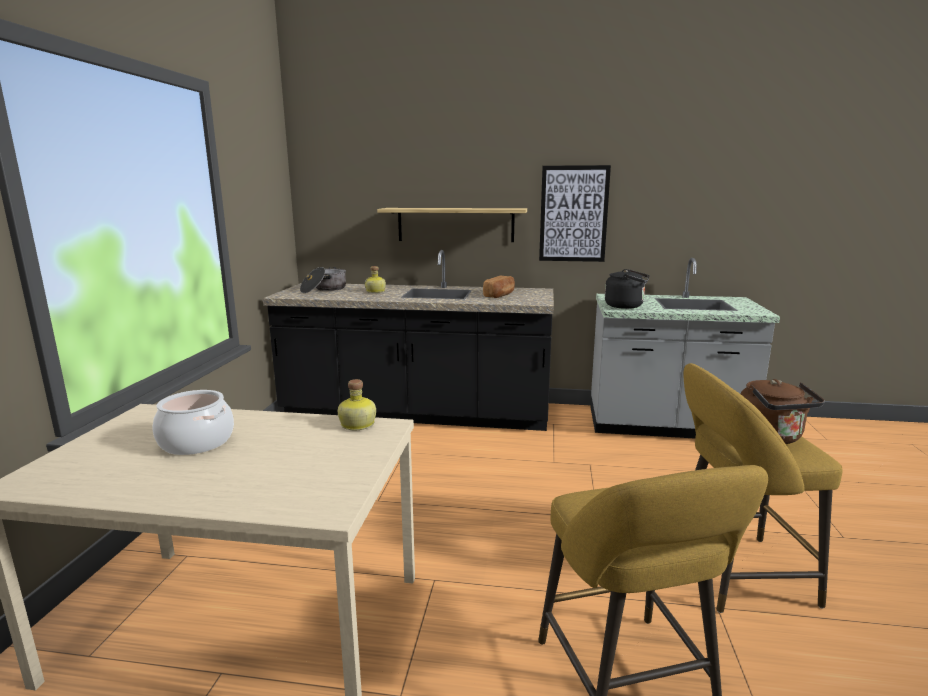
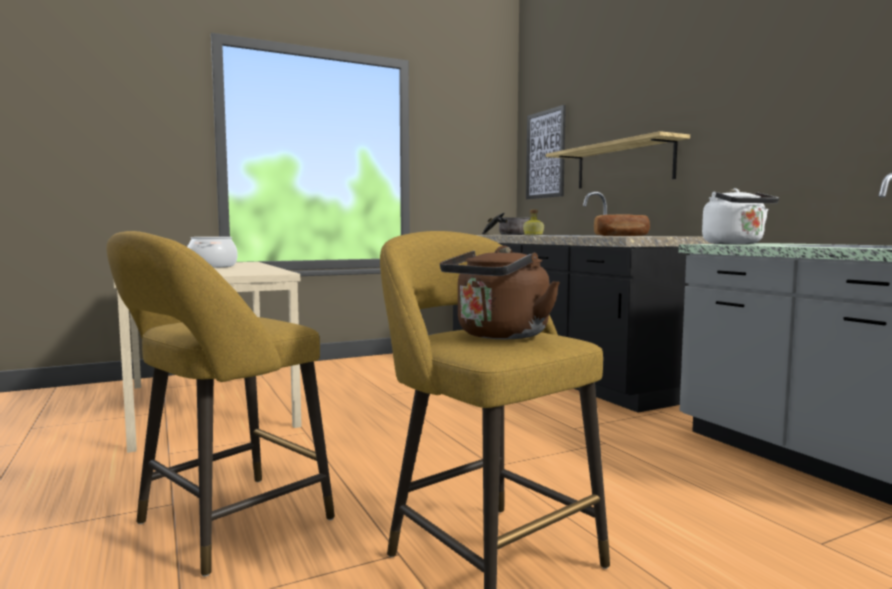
camera: 55 degrees right, 10 degrees down
(356, 424) = (272, 271): bottle -> none
(573, 214) = (742, 133): picture -> picture (545, 154)
(626, 306) = (735, 244): black kettle -> white kettle

